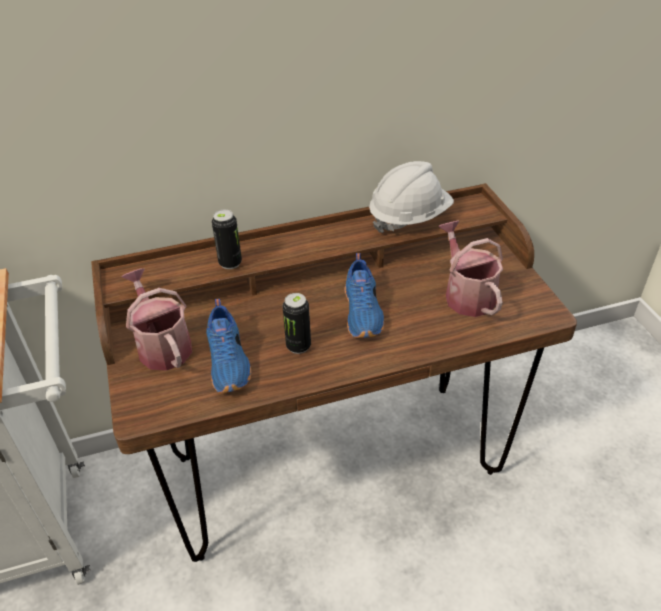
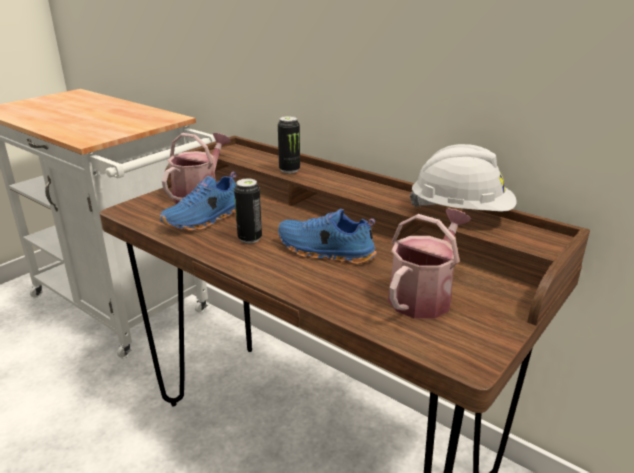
camera: 55 degrees right, 15 degrees down
(363, 313) = (325, 252): blue shoe -> blue shoe turned 60 degrees clockwise

